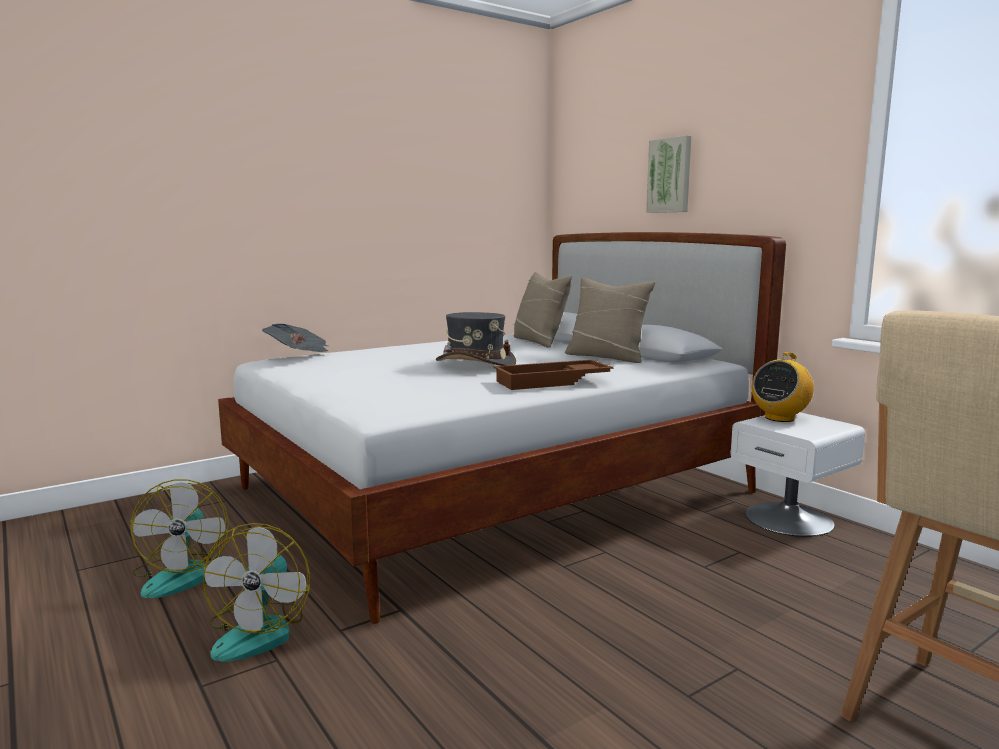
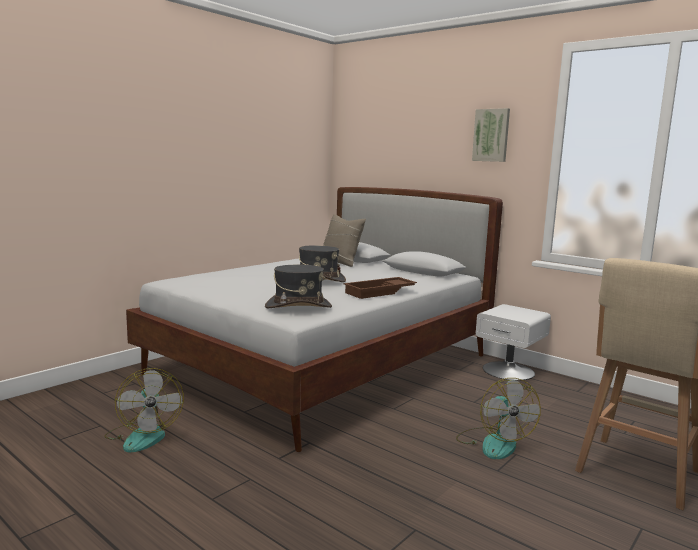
camera: 15 degrees left, 0 degrees up
(260, 631) = (227, 464): fan -> fan (493, 443)
(300, 356) = (189, 277): newspaper -> none
(402, 398) = (298, 306): none -> grey hat
(607, 357) = (395, 273): beige pillow -> none
(670, 175) = (424, 153): picture -> picture (491, 135)
(779, 418) = (502, 309): radio -> none

